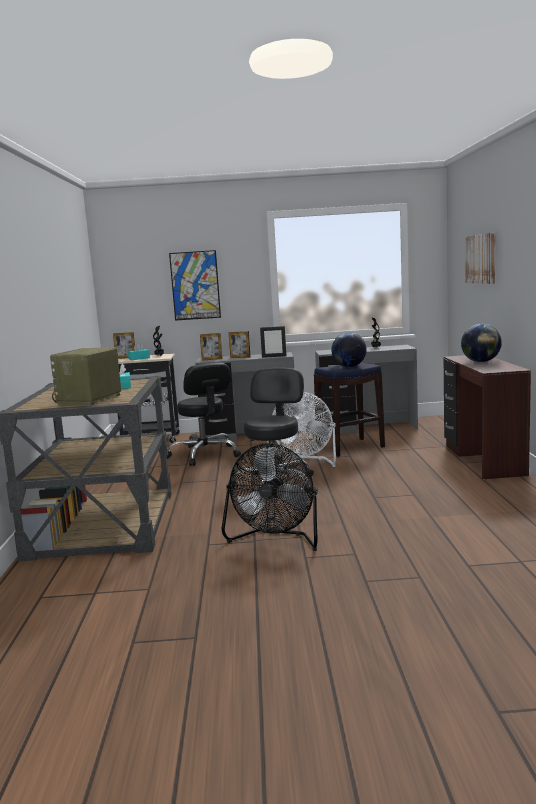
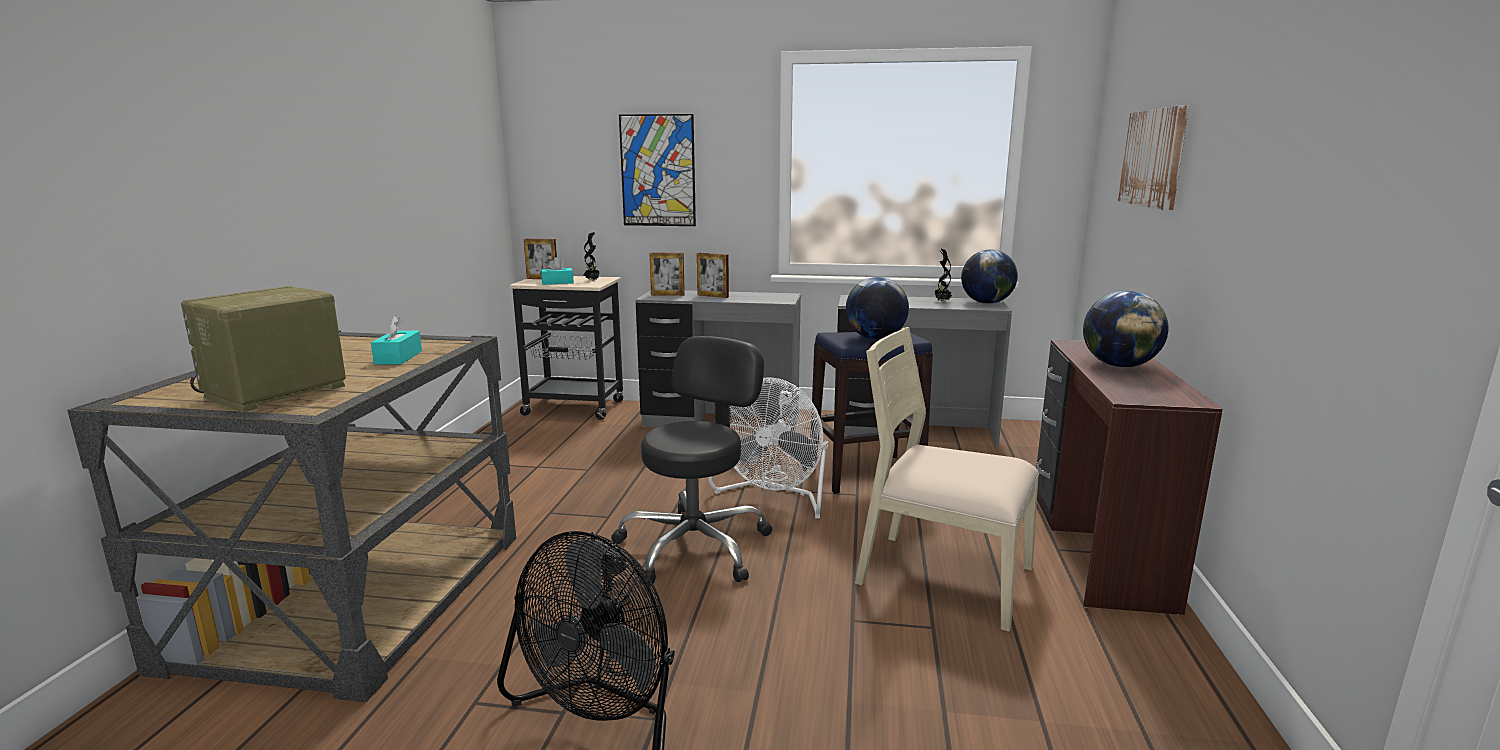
camera: 10 degrees right, 5 degrees up
(205, 455) = (629, 454): black office chair -> none
(274, 356) = (765, 300): picture frame -> none
(400, 346) = (986, 303): none -> globe
(410, 478) = (942, 576): none -> beige chair

